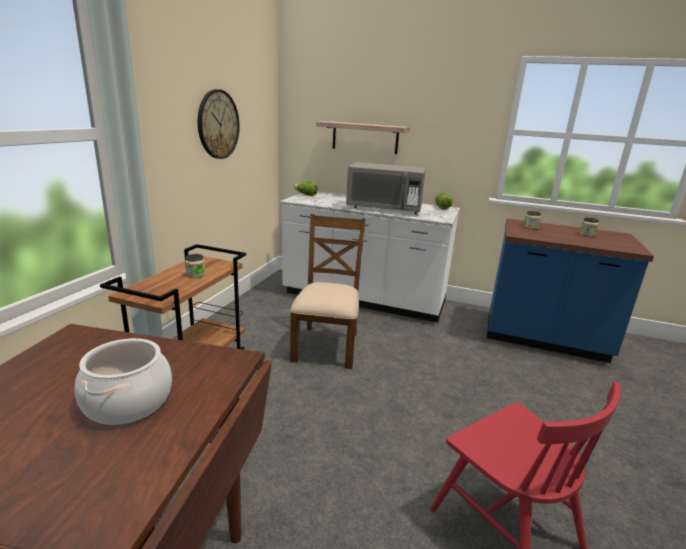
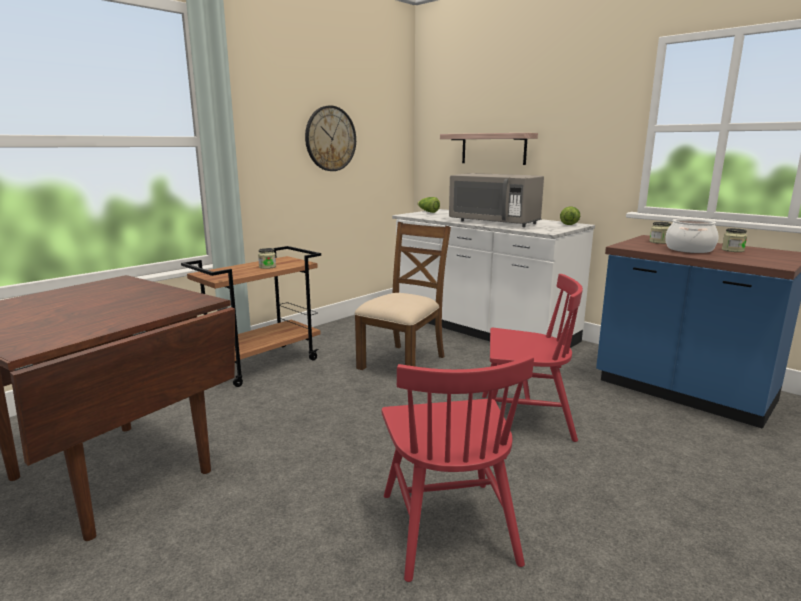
camera: 25 degrees right, 5 degrees down
(128, 402) = (107, 309): cooking pot -> cooking pot (689, 249)
(467, 388) = (525, 418): none -> red chair

